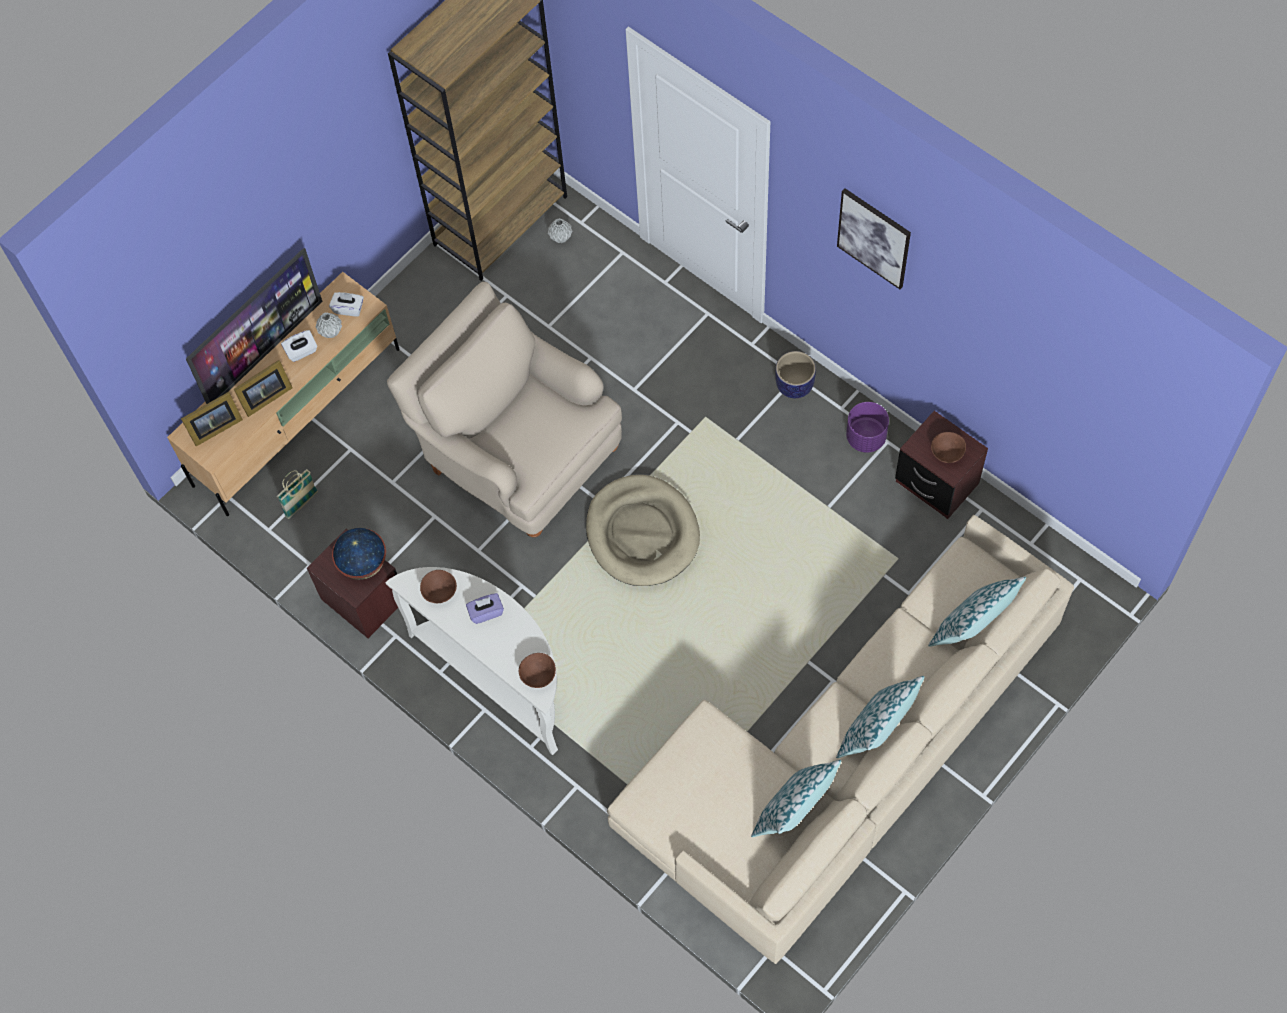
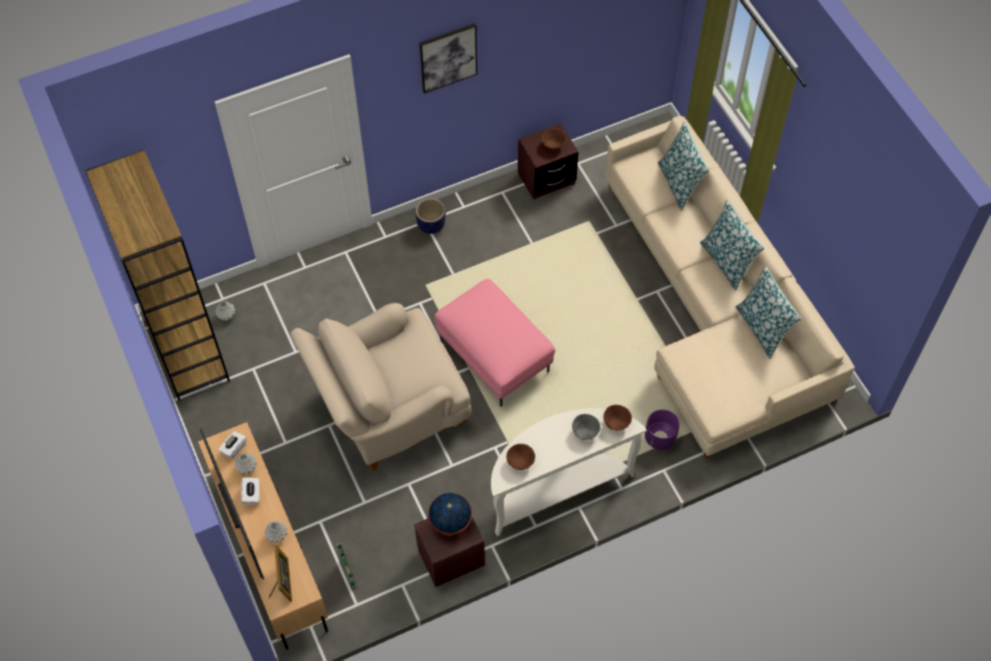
camera: 70 degrees left, 5 degrees down
(264, 398) = (277, 535): picture frame -> grey vase
(486, 612) = (551, 438): purple tissue box -> none
(509, 646) = (584, 433): none -> grey bowl
(642, 533) = (493, 357): beige dog bed -> pink ottoman
(865, 437) = (492, 202): purple planter -> purple planter (660, 438)

